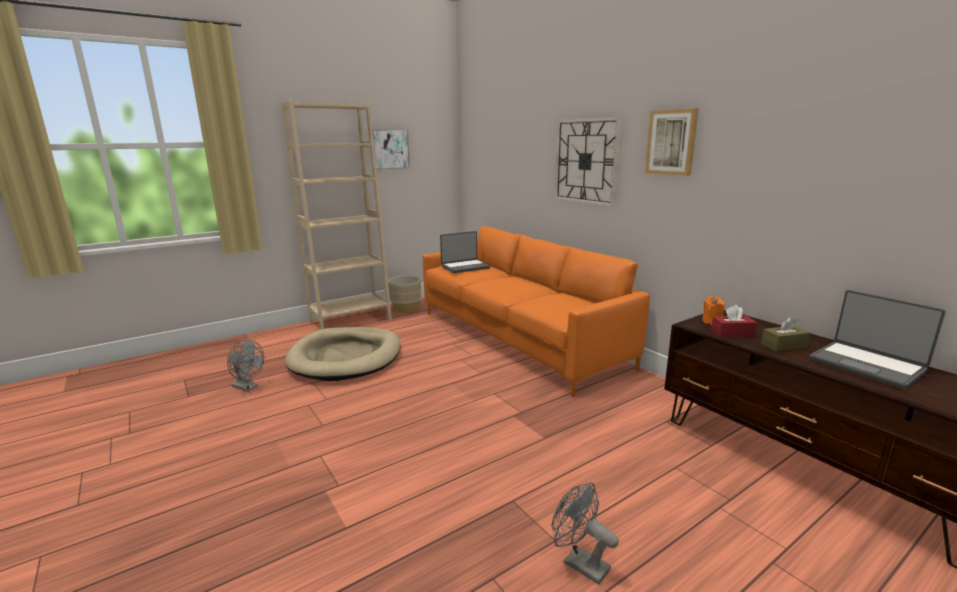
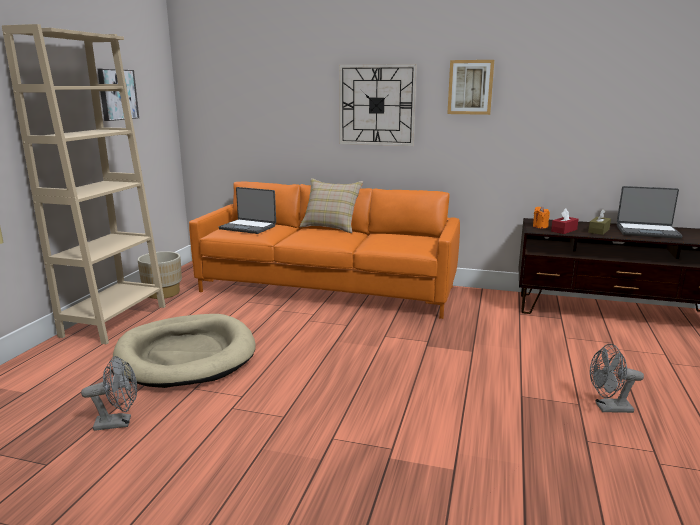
camera: 40 degrees left, 0 degrees up
(465, 267) = (248, 227): laptop -> laptop turned 90 degrees clockwise
(532, 279) = (331, 227): none -> beige pillow

